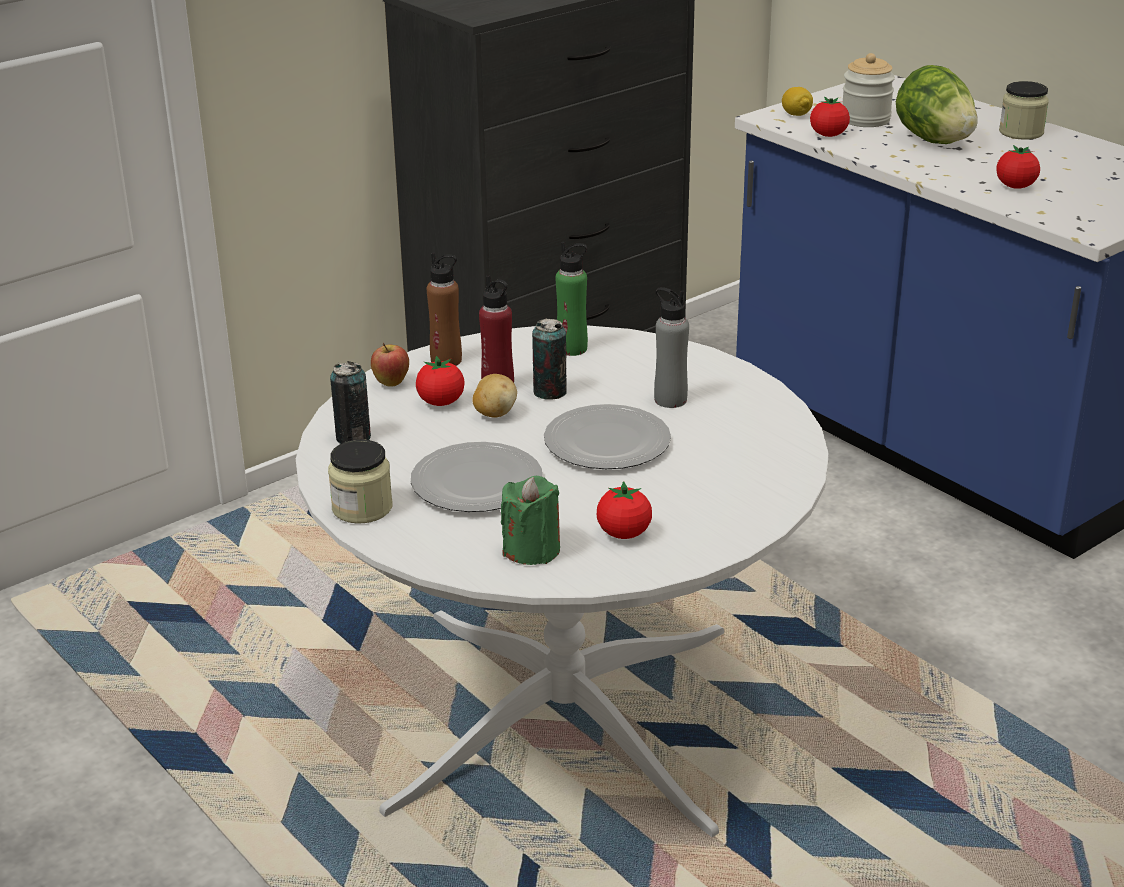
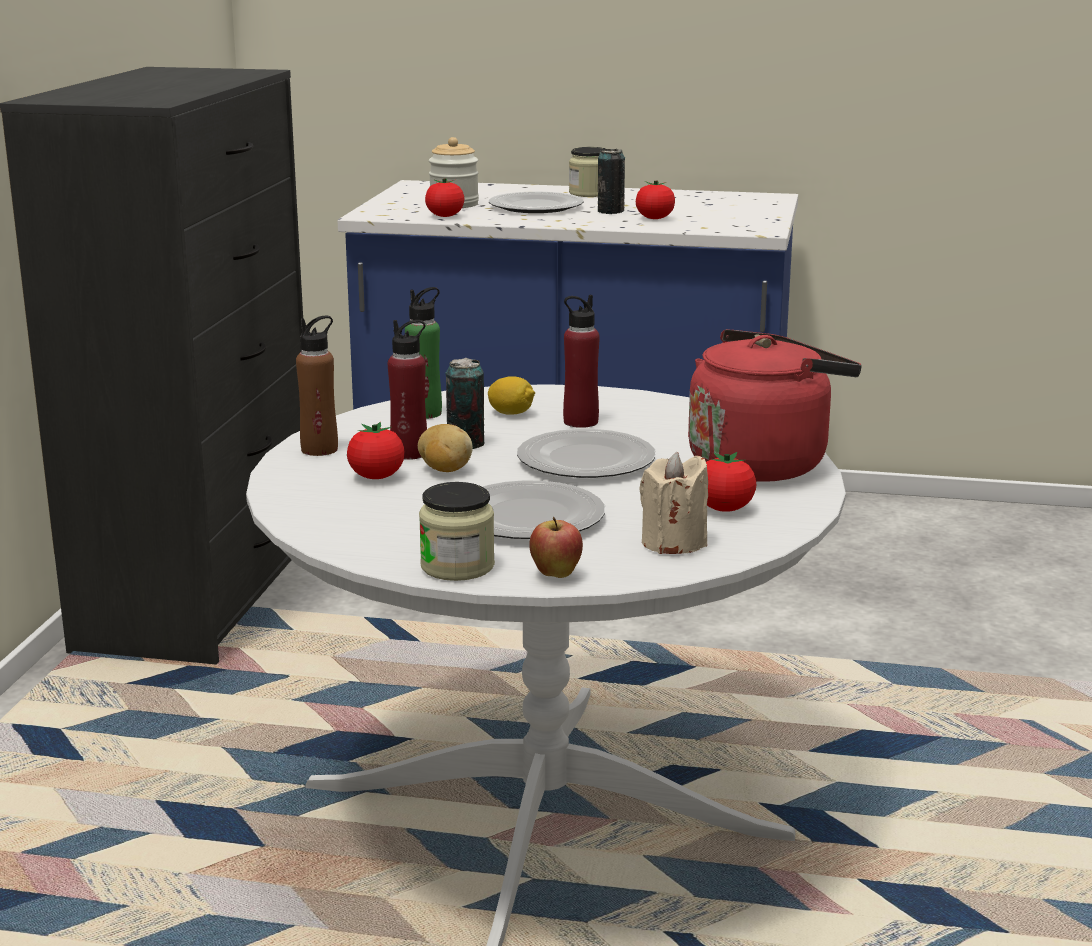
camera: 40 degrees left, 10 degrees down
(353, 437) = (340, 523): can -> can (610, 211)
(391, 384) = (297, 478): apple -> apple (556, 576)
(532, 550) = (673, 543): green candle -> beige candle
(670, 400) = (580, 422): grey bottle -> red bottle
(736, 499) = (763, 463): none -> red kettle
(796, 114) = (389, 210): lemon -> lemon (511, 413)
(934, 140) = (535, 206): lettuce -> plate

